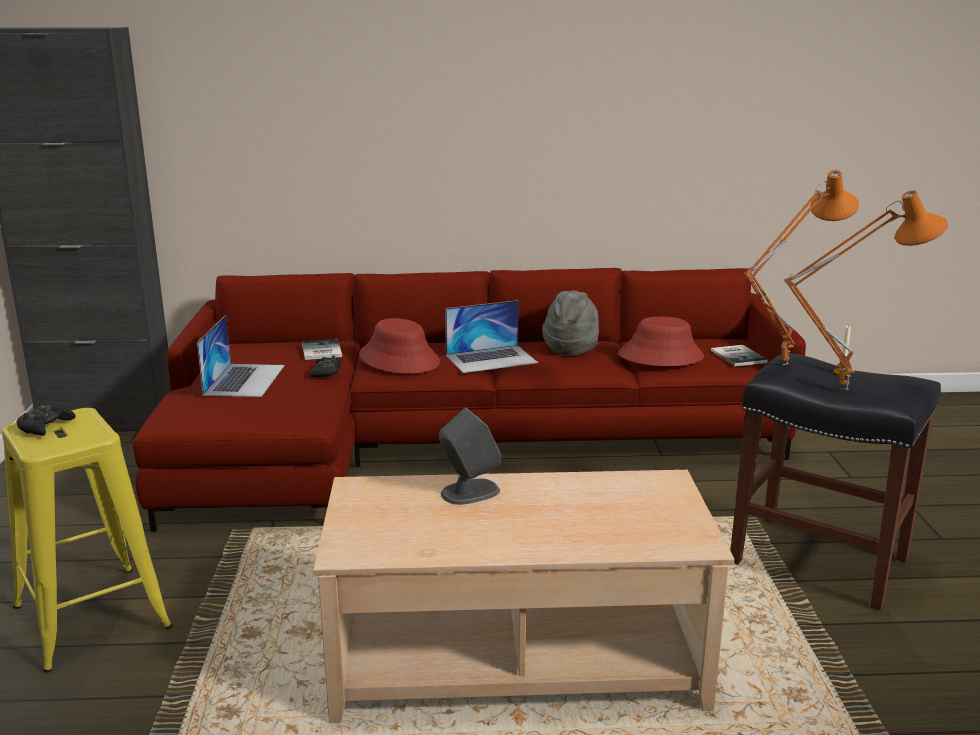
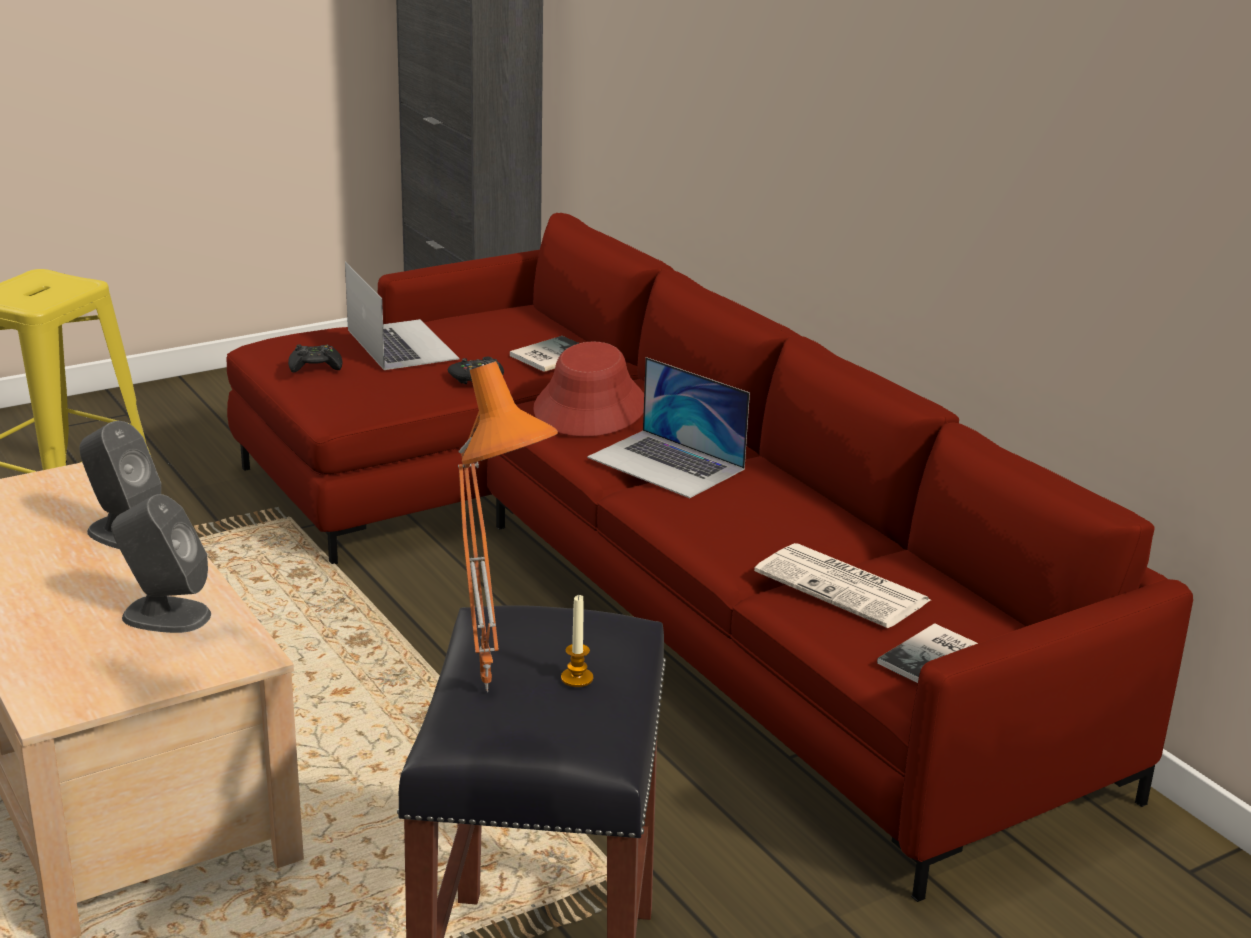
camera: 60 degrees right, 5 degrees up
(45, 426) = (42, 281): black game controller -> black game controller (315, 366)
(244, 380) = (401, 344): laptop -> laptop turned 90 degrees counterclockwise
(571, 348) = (785, 509): grey hat -> none
(602, 495) = (165, 615): none -> grey speaker
(660, 356) = (844, 587): red hat -> newspaper
(782, 363) = (549, 615): orange table lamp -> none

